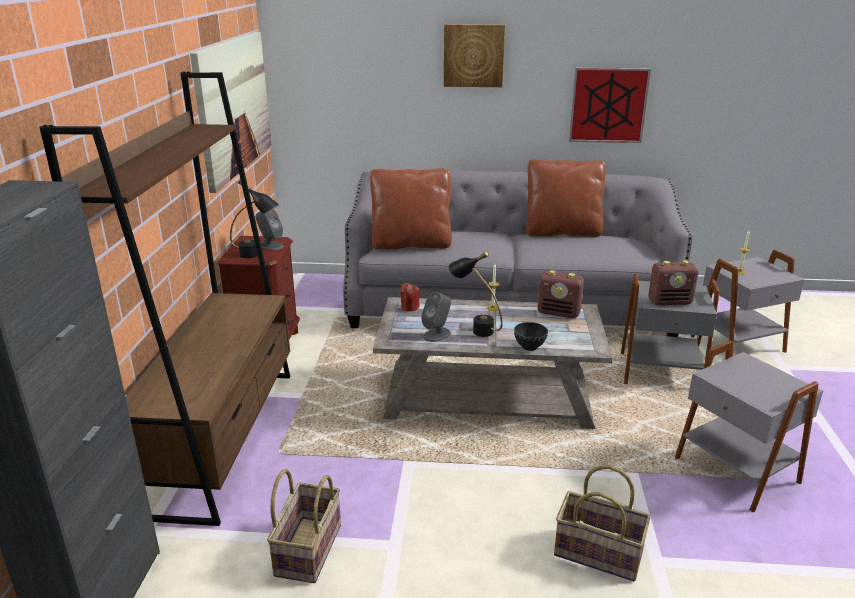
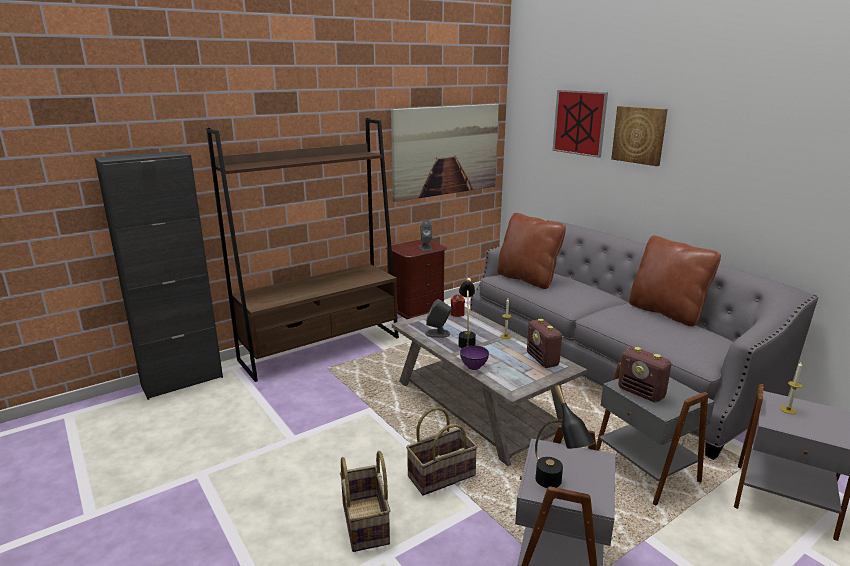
camera: 50 degrees right, 5 degrees down
(257, 256) = (407, 250): black table lamp -> black table lamp (555, 488)
(307, 549) = (262, 413): basket -> basket (441, 475)
(529, 347) = (473, 366): black bowl -> purple bowl
(608, 105) = (758, 199): picture -> picture (579, 123)

